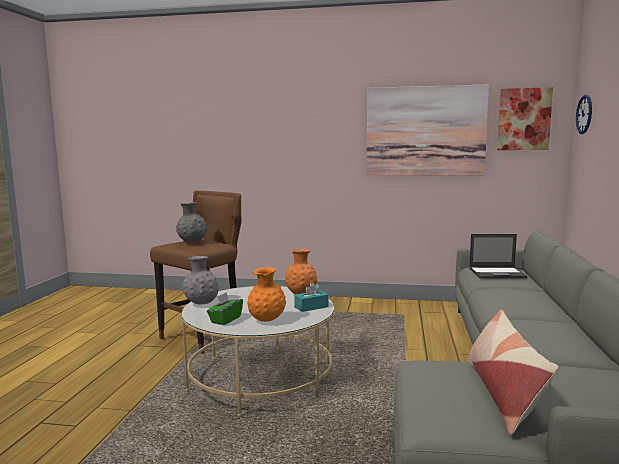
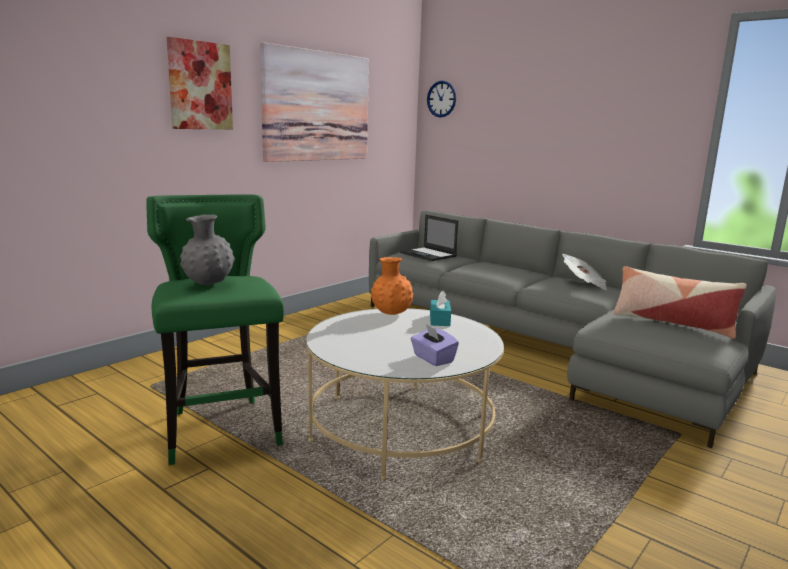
camera: 60 degrees left, 5 degrees up
(201, 304) = (350, 358): grey vase -> none
(205, 336) = (222, 429): brown stool -> green stool
(225, 320) = (432, 359): green tissue box -> purple tissue box
(267, 320) = (459, 343): orange vase -> none
(497, 273) = (428, 255): laptop -> laptop turned 105 degrees clockwise
(524, 119) = (389, 99): picture -> picture (200, 86)
(556, 335) = (584, 284): none -> newspaper

